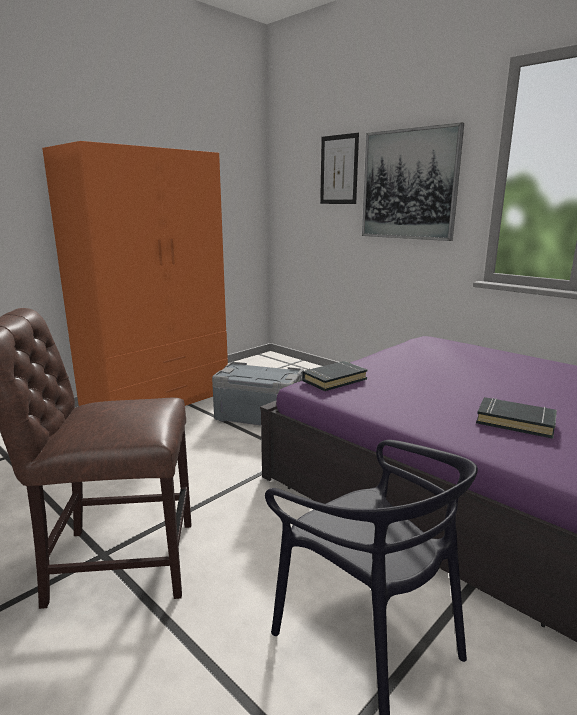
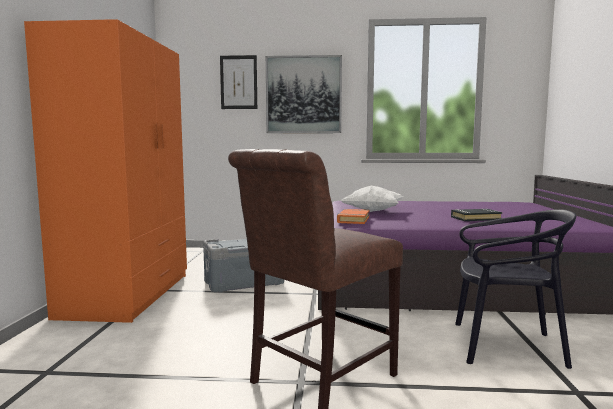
camera: 40 degrees left, 10 degrees down
(334, 380) = (353, 220): black book -> orange book
(406, 368) = (373, 211): none -> white pillow

